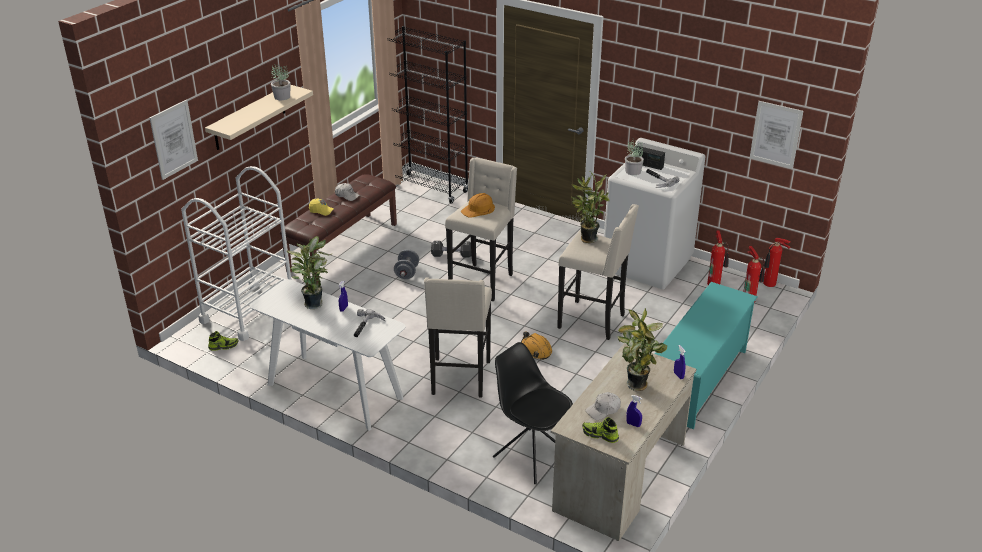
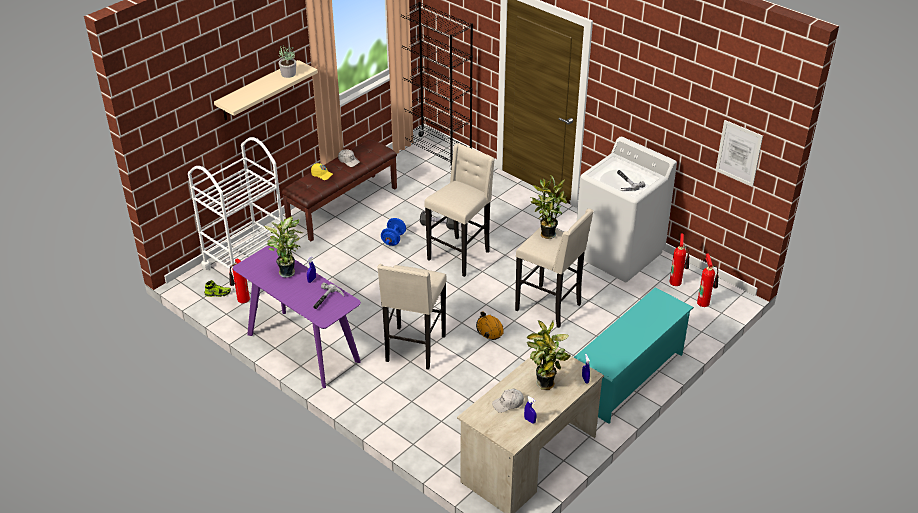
camera: 10 degrees right, 5 degrees up
(174, 139) = (184, 112): picture -> none
(334, 391) = (302, 348): white console table -> purple console table
(407, 273) = (393, 239): grey dumbbell -> blue dumbbell
(478, 209) = (456, 192): orange hard hat -> none
(531, 455) = (457, 429): black chair -> none
(600, 435) = (497, 426): shoe -> none
(632, 171) = (605, 170): potted plant -> none
(647, 165) = (622, 165): radio -> none
(769, 284) = (729, 288): fire extinguisher -> fire extinguisher (242, 300)

